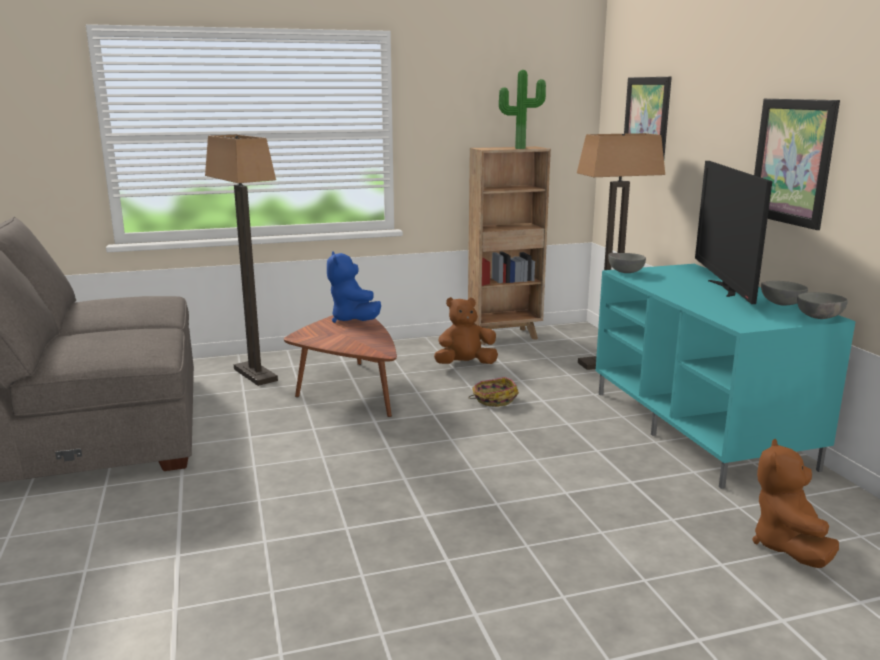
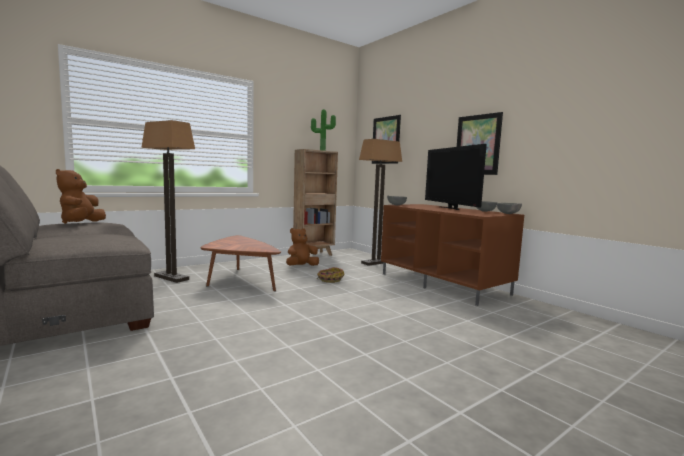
camera: 20 degrees left, 10 degrees down
(353, 320) = (239, 239): blue plush toy -> none
(700, 429) = (444, 284): turquoise tv stand -> brown tv stand
(788, 547) = (531, 325): brown plush toy -> brown plush toy (81, 223)

